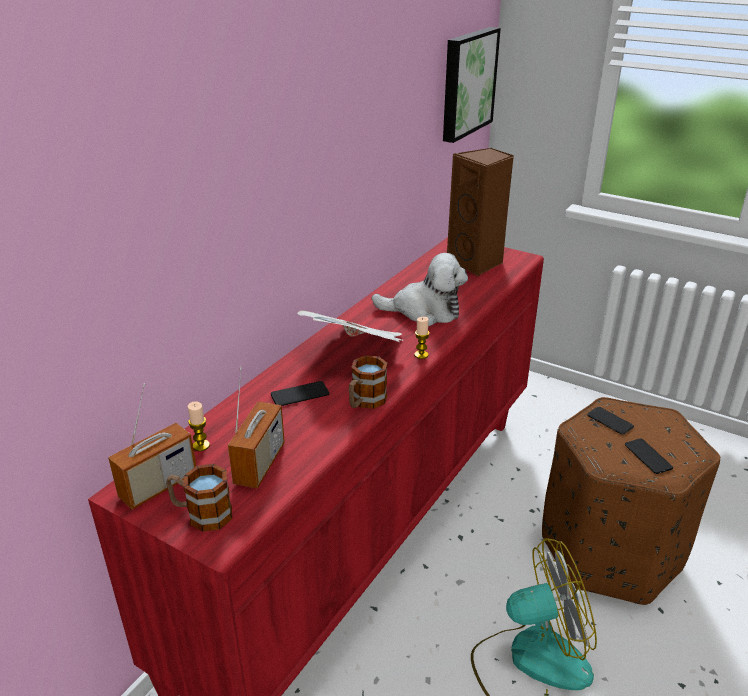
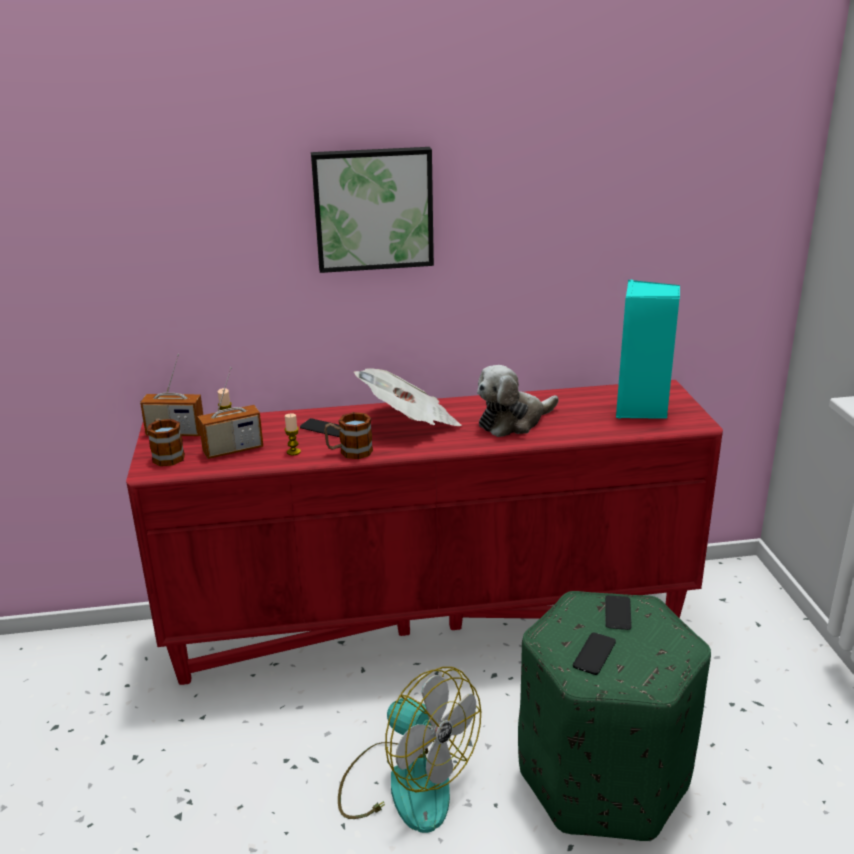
camera: 50 degrees right, 5 degrees down
(421, 355) = (445, 445): candle -> candle (293, 452)
(424, 311) = (513, 421): plush toy -> plush toy turned 90 degrees clockwise
(466, 83) = (730, 214): picture -> picture (373, 208)
(477, 263) = (641, 409): brown speaker -> turquoise speaker
(611, 551) = (604, 778): brown ottoman -> green ottoman

